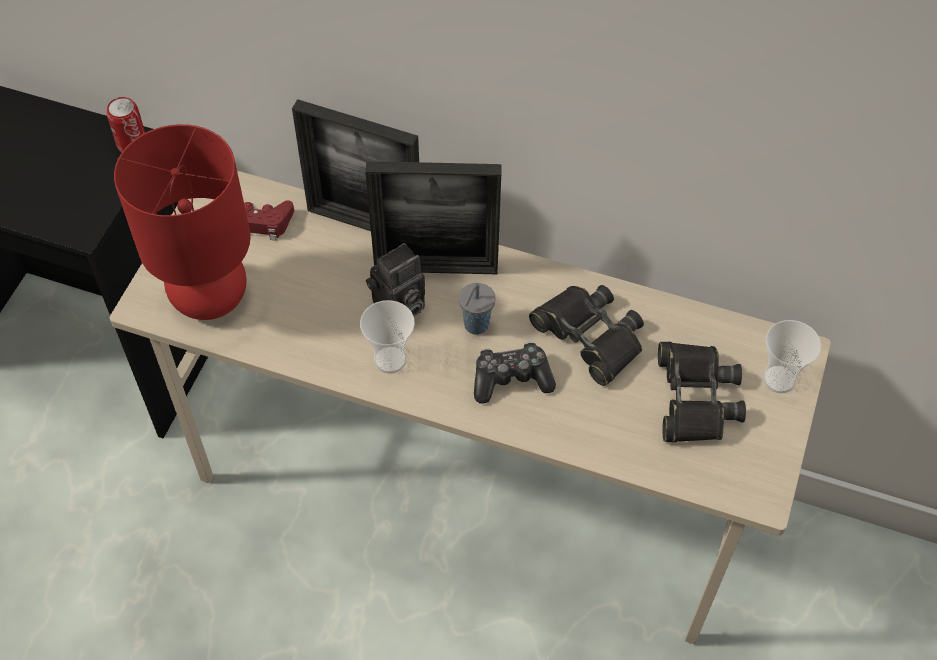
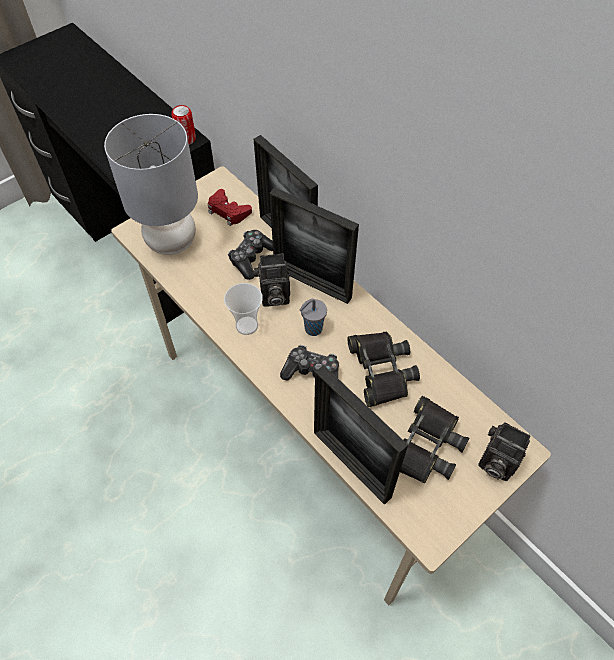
camera: 30 degrees right, 0 degrees up
(210, 298) = (171, 242): red table lamp -> grey table lamp
(335, 271) = (251, 258): none -> game controller
(626, 461) = (351, 464): none -> picture frame
(779, 379) = (494, 463): cup -> camera

